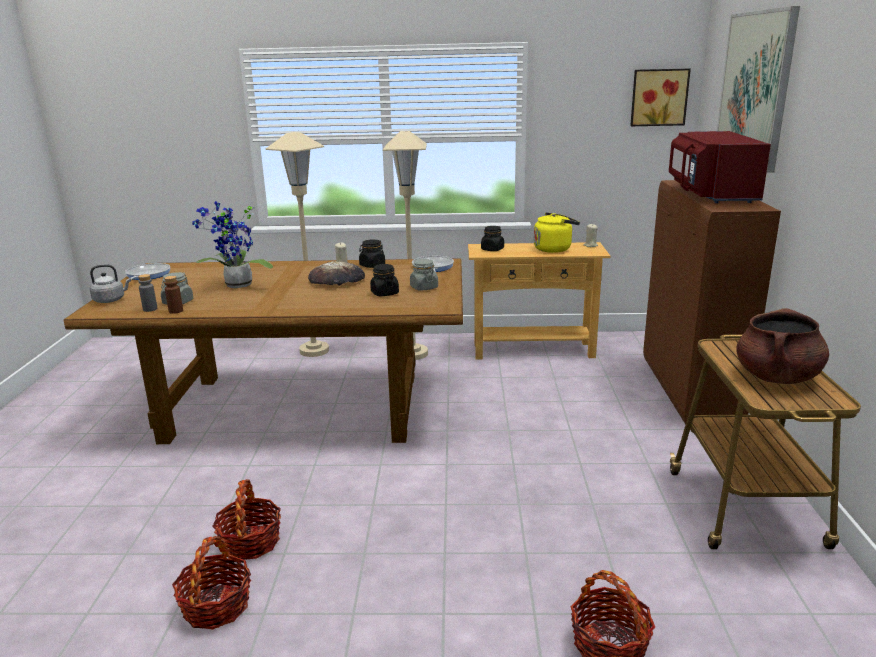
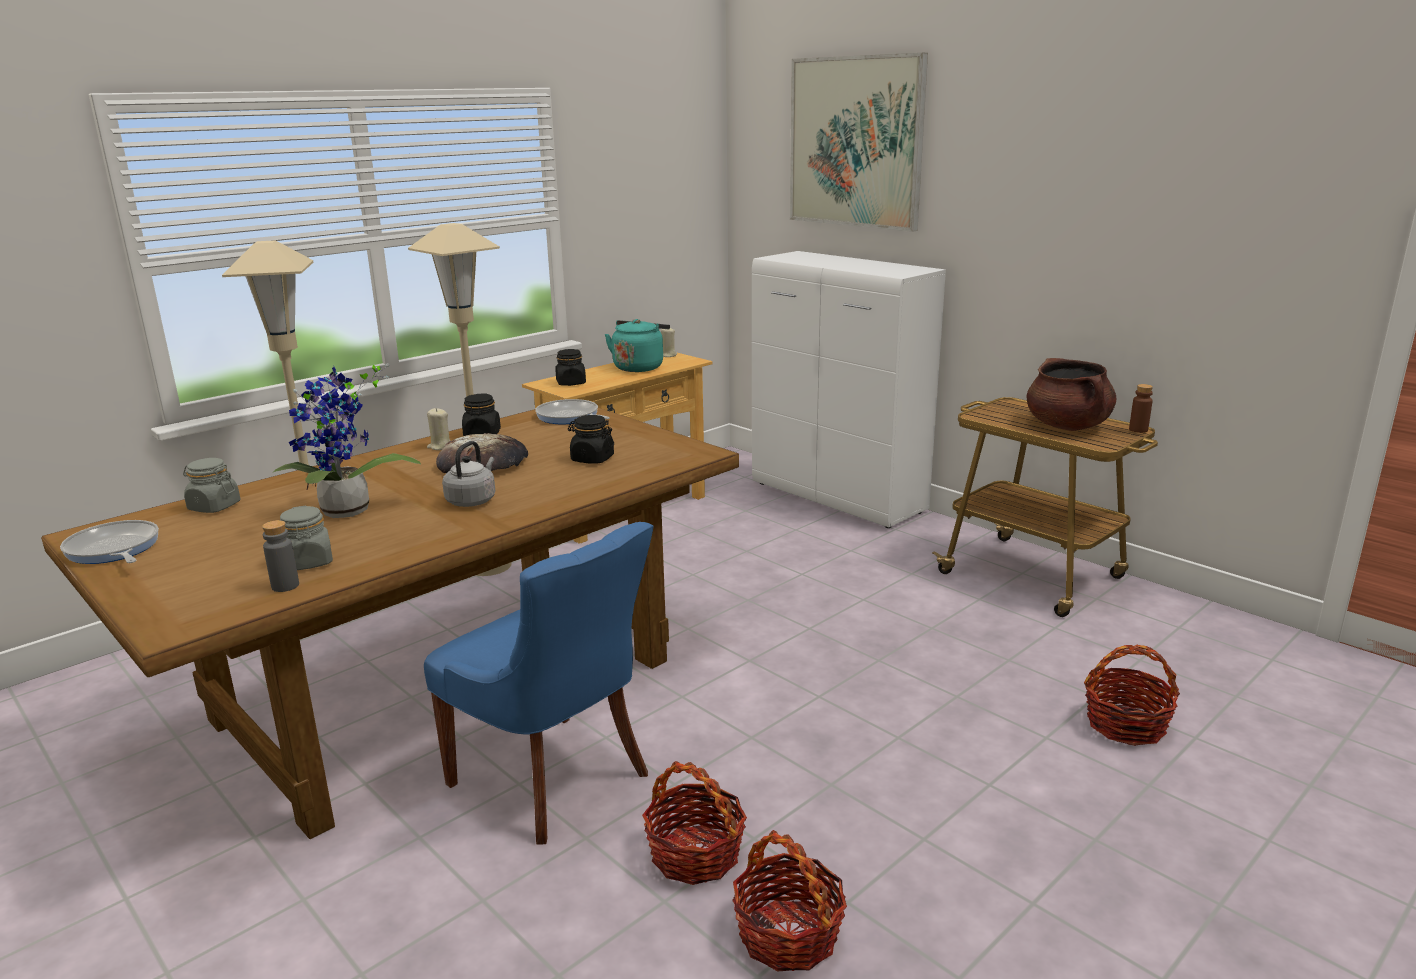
camera: 45 degrees left, 0 degrees up
(111, 300) = (158, 601): grey kettle -> grey kettle (472, 500)
(176, 311) = (343, 572): brown bottle -> brown bottle (1138, 430)
(262, 472) = (554, 780): none -> blue chair
(424, 287) = (621, 440): grey jar -> grey jar (214, 507)
(554, 249) = (639, 367): yellow kettle -> turquoise kettle
(658, 97) = (691, 159): picture -> none
(689, 391) = (838, 498): brown cabinet -> white cabinet
(710, 194) = (844, 264): red microwave -> none

